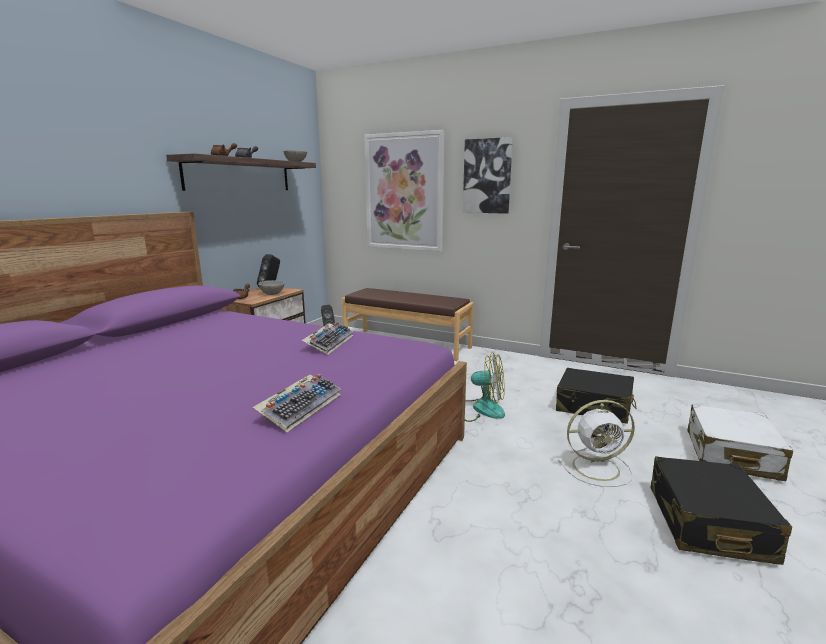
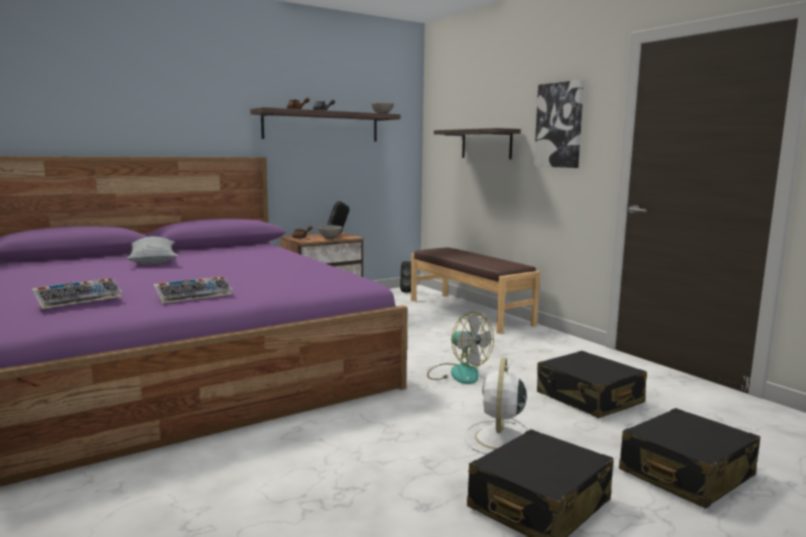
camera: 30 degrees right, 5 degrees down
(123, 360) = (153, 260): none -> pillow
(329, 343) = (295, 270): keyboard -> keyboard (79, 299)
(404, 192) = (486, 144): picture -> shelf
(597, 467) = (499, 439): white fan -> white fan turned 75 degrees clockwise
(730, 454) = (686, 474): white suitcase -> black suitcase

